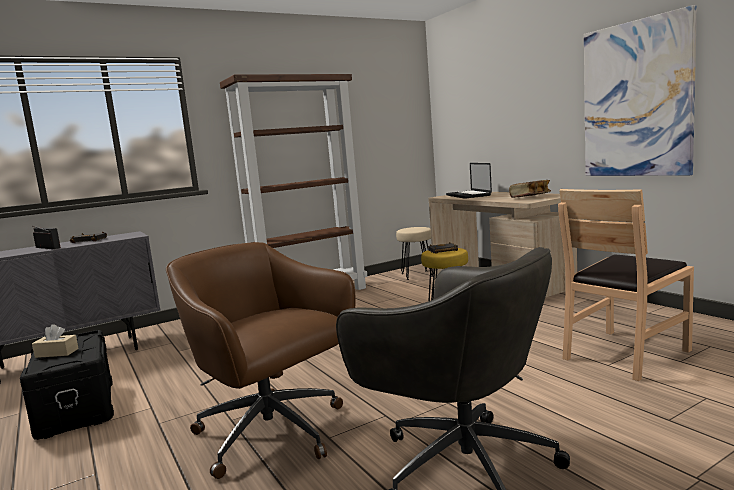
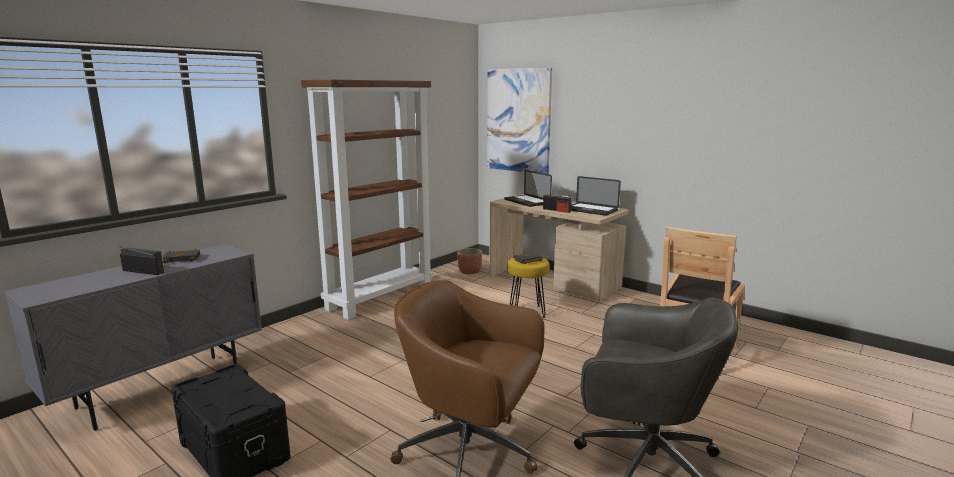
camera: 20 degrees left, 5 degrees up
(57, 353) = (217, 397): beige tissue box -> none
(416, 275) = (469, 271): beige stool -> planter
(490, 199) = (556, 210): none -> radio
(530, 197) = (591, 210): book -> laptop
(636, 100) = (687, 139): picture -> picture (518, 120)

